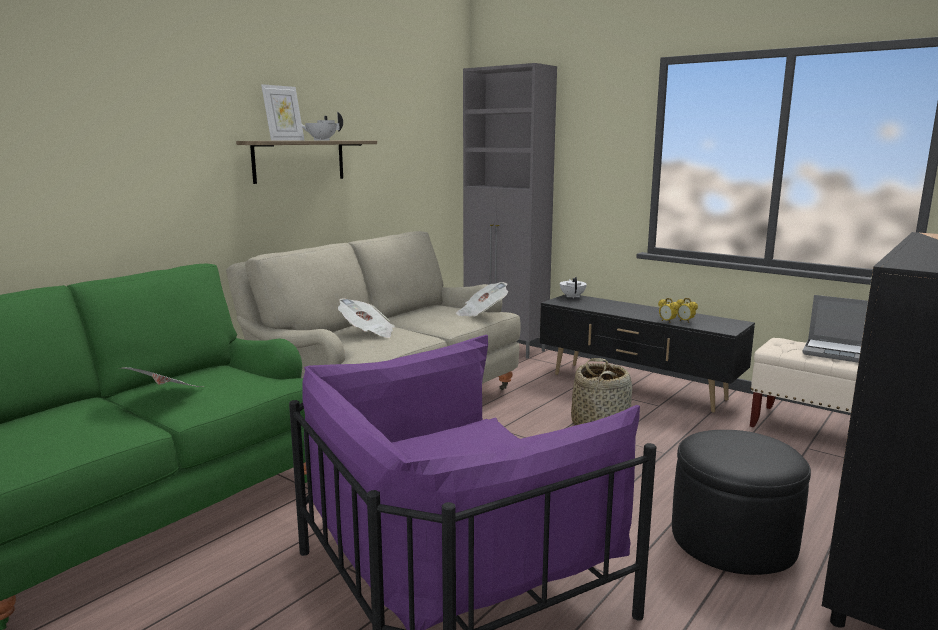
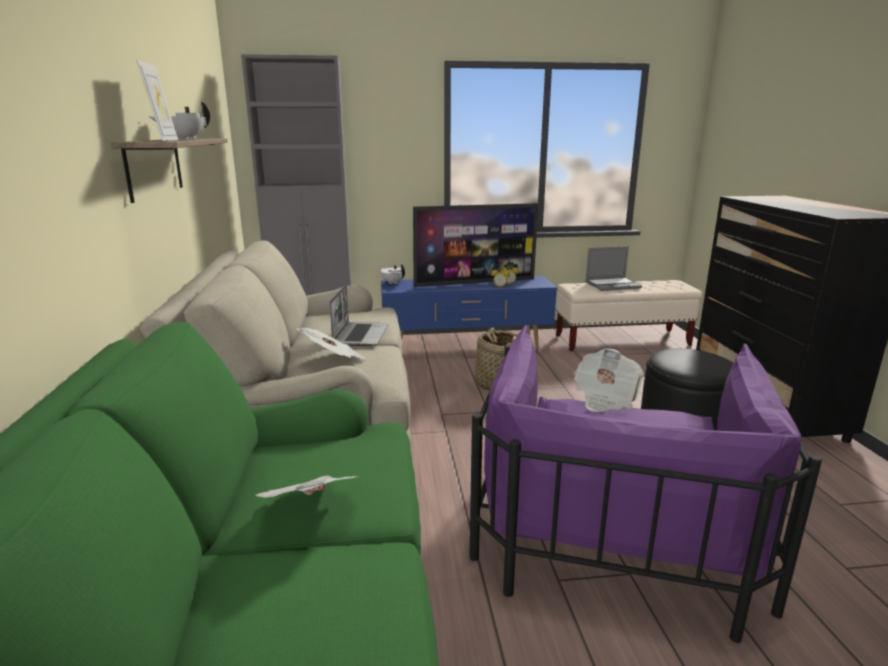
camera: 45 degrees left, 5 degrees up
(430, 324) = (360, 335): none -> laptop
(482, 313) = (374, 313): newspaper -> newspaper (605, 398)
(637, 387) = (466, 347): black tv stand -> blue tv stand
(652, 312) = (475, 283): none -> television

